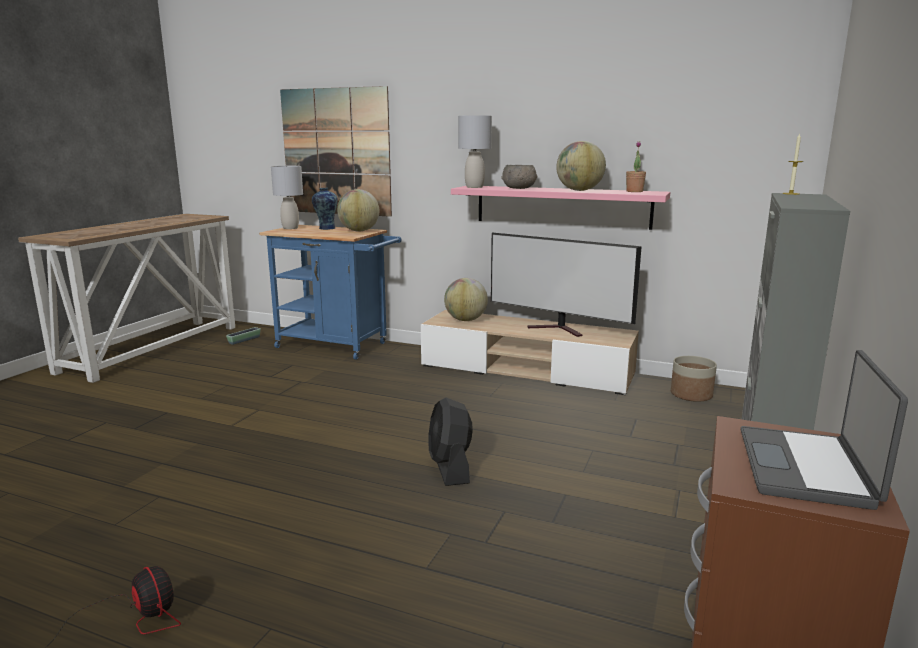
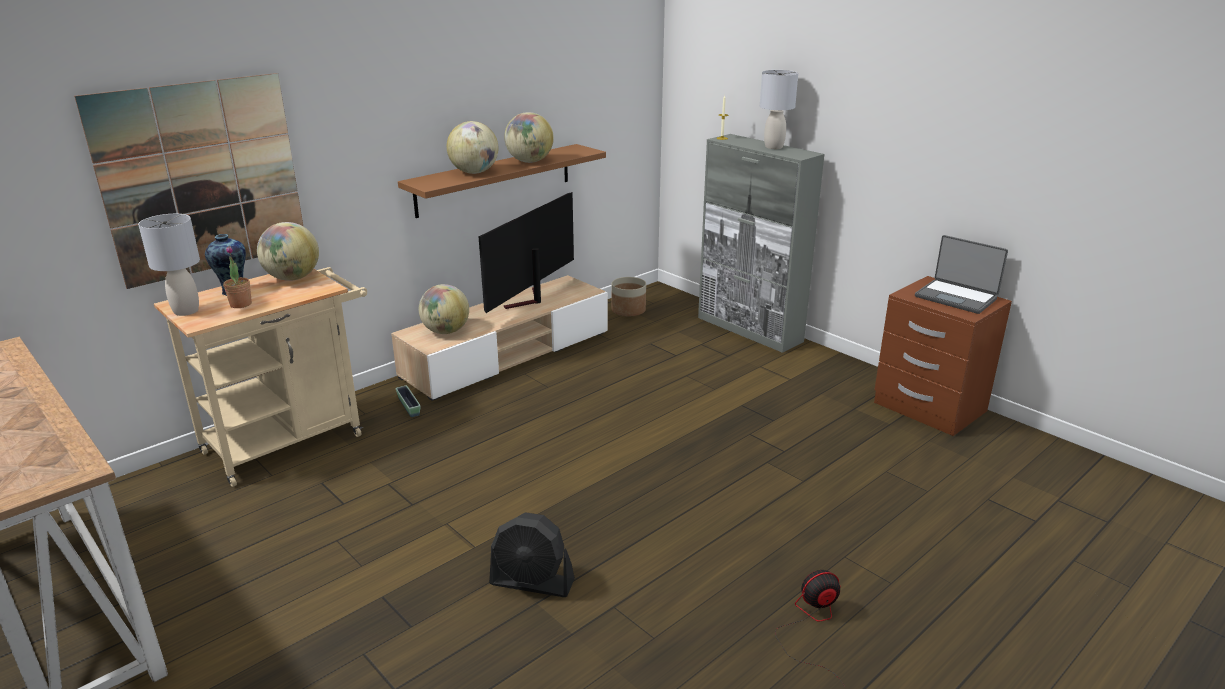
camera: 65 degrees left, 10 degrees up
(244, 340) = (155, 510): planter -> planter (409, 407)
(337, 346) = (292, 439): blue cart -> beige cart
(450, 467) = (670, 439): black fan -> black fan (532, 582)
(475, 187) = (431, 182): grey table lamp -> grey table lamp (774, 147)
(519, 188) = (474, 172): grey bowl -> globe
(559, 329) = (529, 301): television -> television turned 150 degrees clockwise
(562, 206) = (495, 179): pink shelf -> brown shelf
(634, 191) = (564, 151): potted plant -> potted plant (241, 304)

